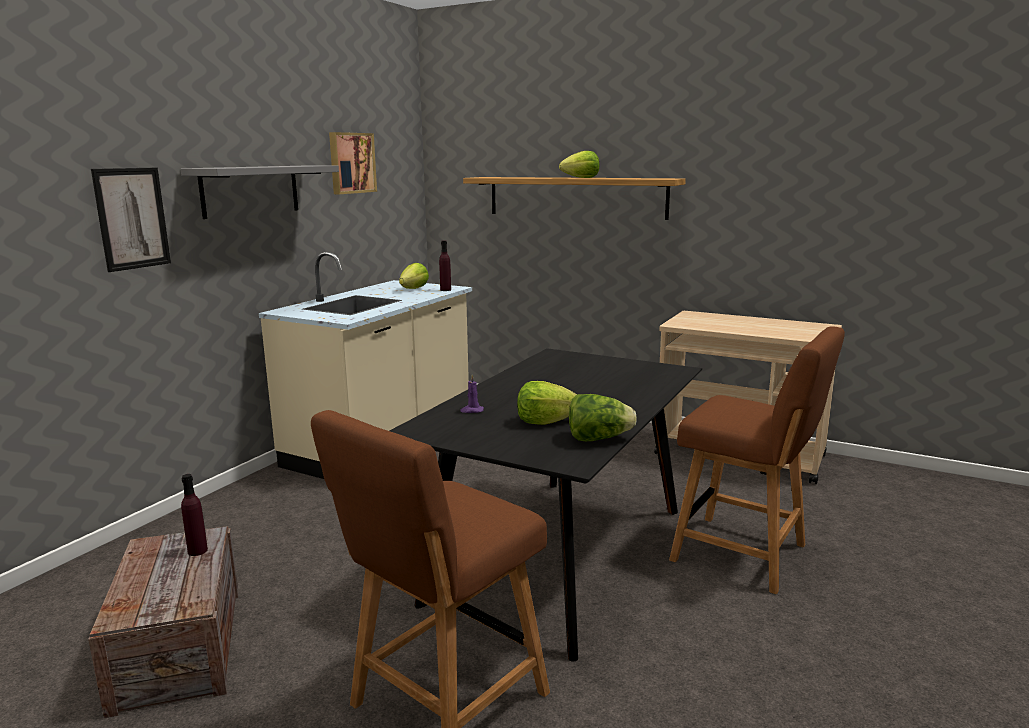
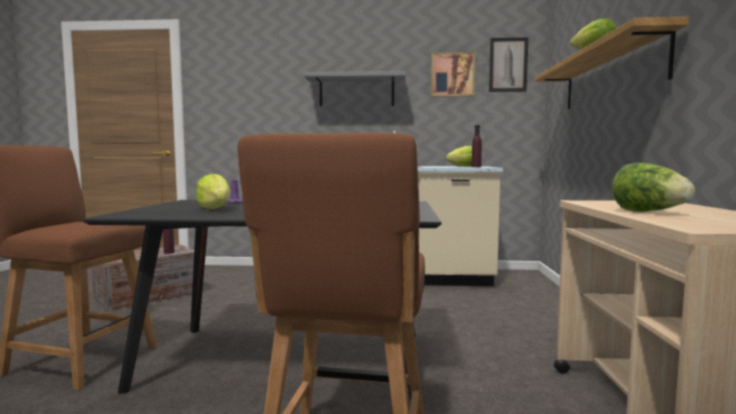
camera: 65 degrees right, 10 degrees down
(132, 218) = (277, 103): picture -> picture (508, 65)
(598, 439) = (174, 215): lettuce -> lettuce (649, 212)

